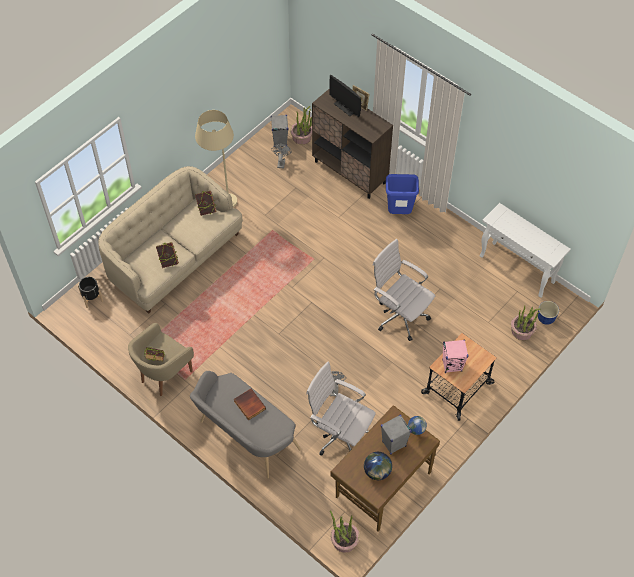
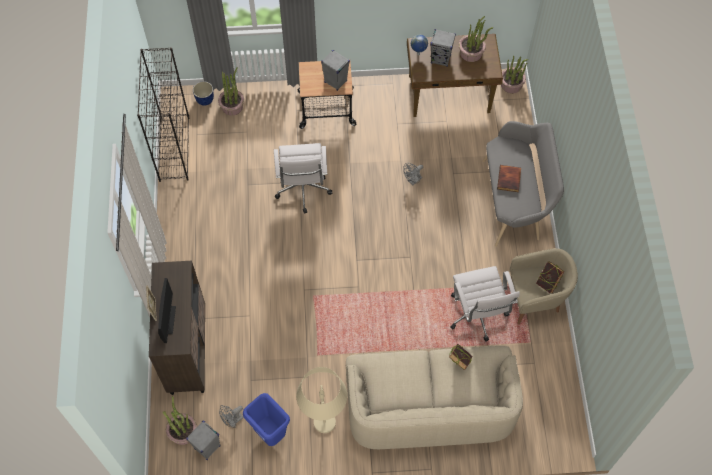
camera: 135 degrees left, 5 degrees up
(91, 298) = (539, 430): black planter -> none
(206, 209) = (376, 385): book -> none
(339, 435) = (444, 147): white office chair -> white office chair (477, 316)
(377, 472) = (471, 53): globe -> potted plant
(399, 212) = (196, 273): blue trash can -> blue trash can (270, 433)
(452, 365) = (335, 81): pink speaker -> grey speaker
(517, 269) = (174, 148): white console table -> black bookcase

